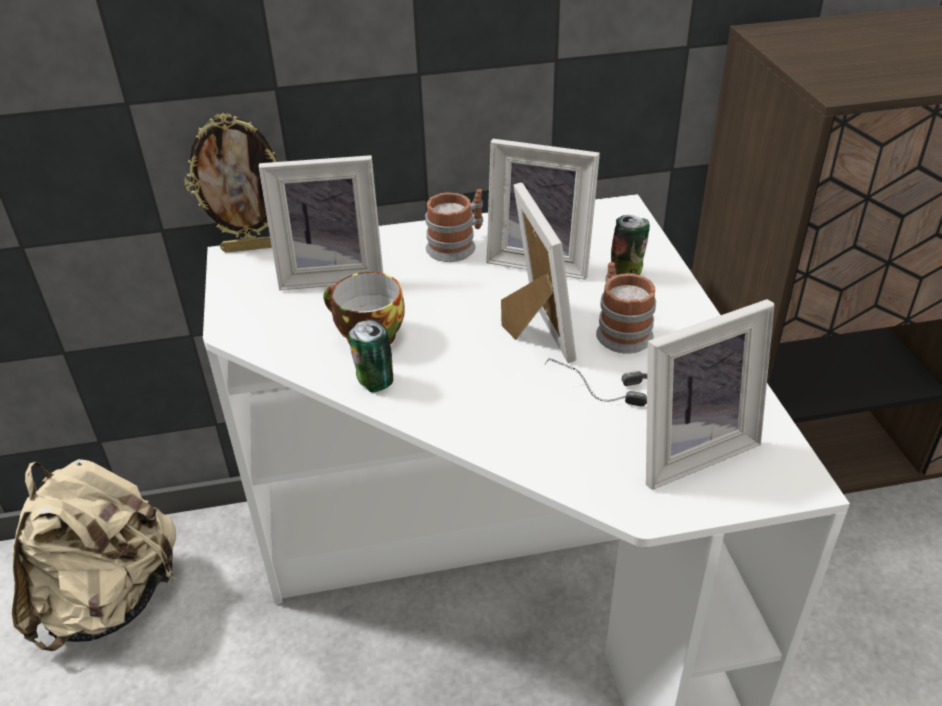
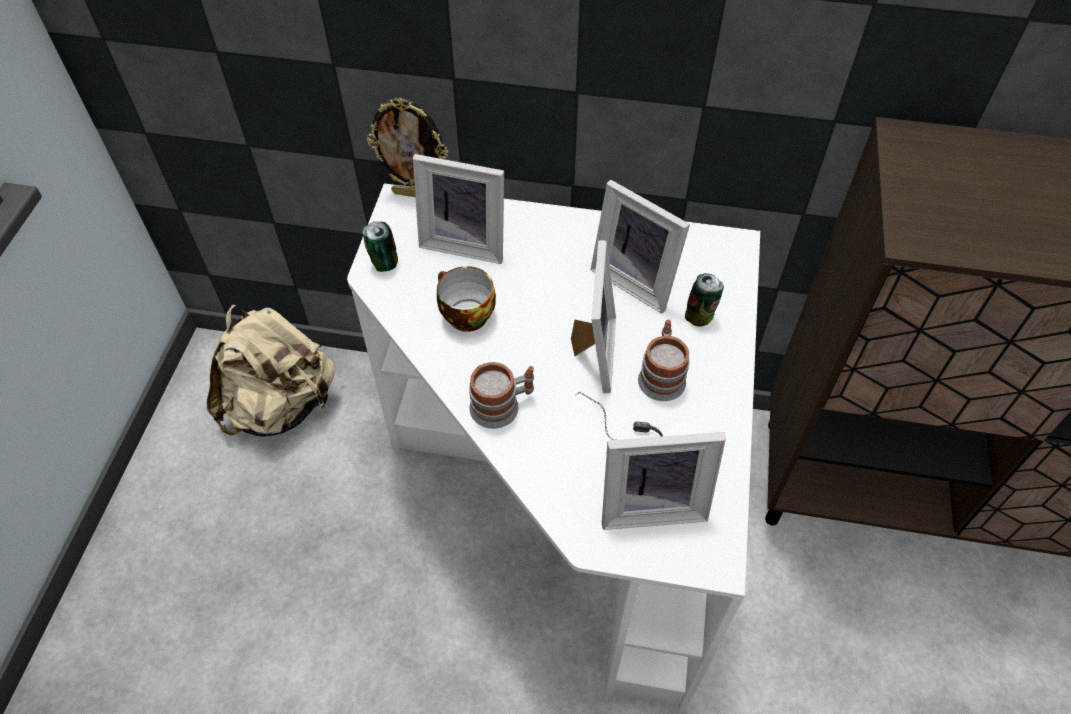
camera: 20 degrees right, 15 degrees up
(374, 382) = (451, 361): can -> can (383, 264)
(457, 245) = (576, 243): mug -> mug (502, 405)

